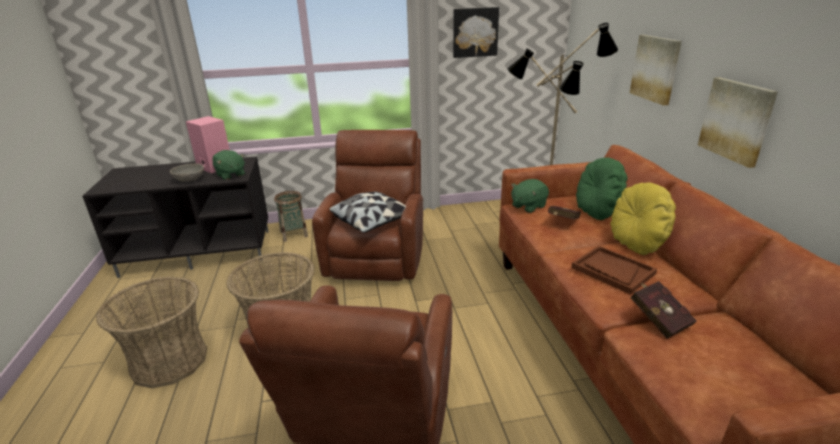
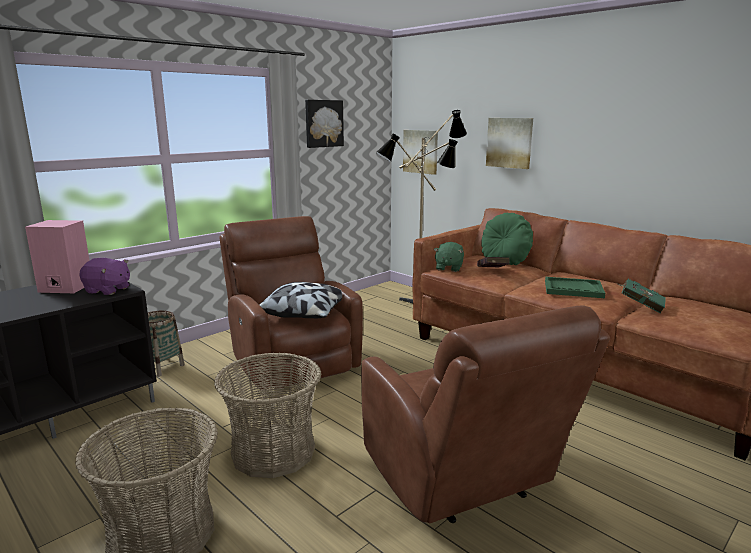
camera: 35 degrees left, 10 degrees down
(190, 180) = (53, 303): grey bowl -> none
(230, 175) = (108, 290): green plush toy -> purple plush toy
(612, 271) = (573, 289): brown tray -> green tray
(636, 245) = (561, 274): yellow pillow -> none
(658, 319) = (639, 305): red book -> green book
(736, 120) = (599, 168): picture -> picture (421, 151)

